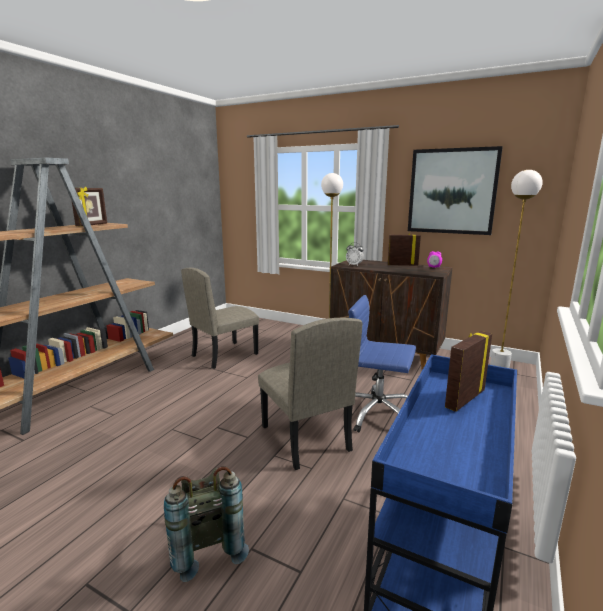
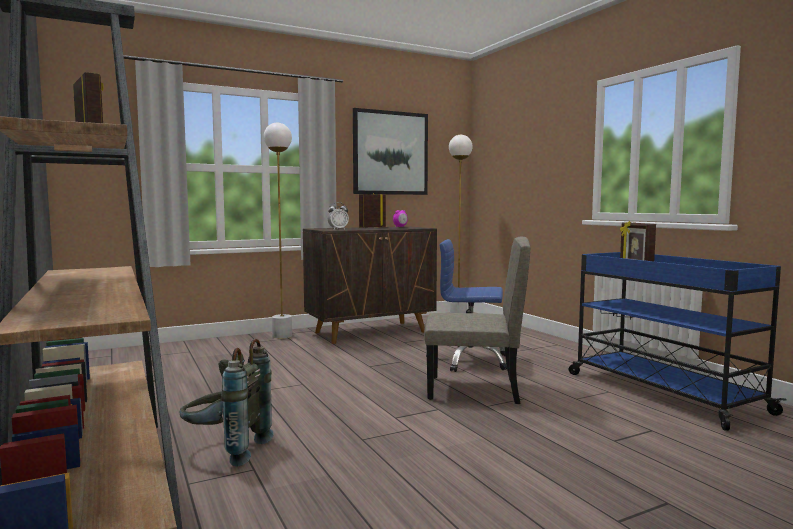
camera: 55 degrees left, 10 degrees down
(205, 546) = (599, 457): grey backpack -> grey backpack (226, 450)
(224, 355) = (211, 381): beige chair -> none
(377, 414) = (469, 360): blue office chair -> blue office chair turned 45 degrees clockwise

